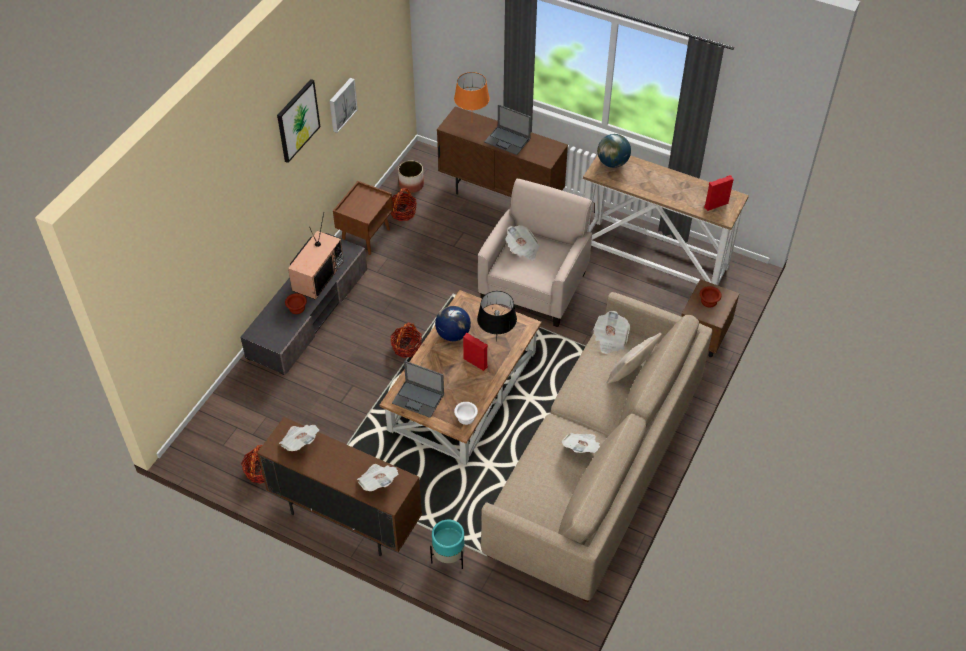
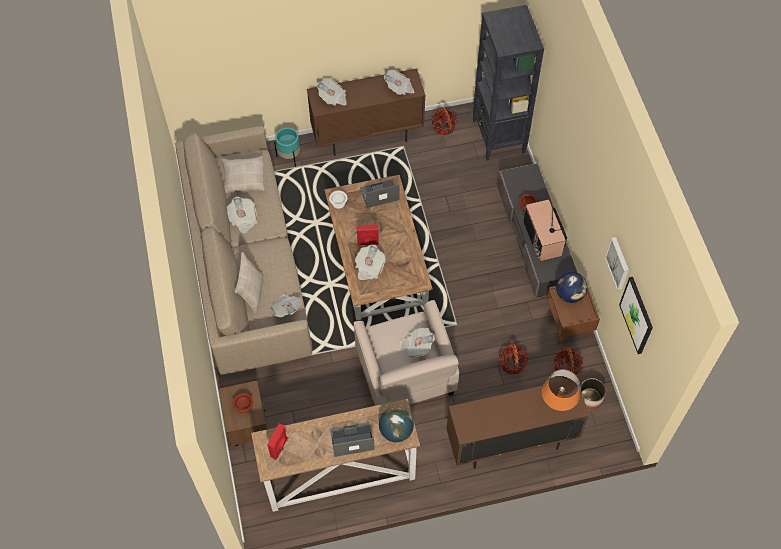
camera: 140 degrees right, 10 degrees up
(224, 421) = (498, 137): none -> black bookcase
(297, 120) = (601, 184): picture -> picture (637, 315)
(406, 347) = (444, 261): basket -> basket (512, 363)
(453, 334) = (402, 251): globe -> globe (569, 294)
(496, 341) = (369, 268): black table lamp -> newspaper
(508, 140) = (509, 410): laptop -> laptop (351, 440)
(544, 492) = (243, 178): none -> beige pillow

